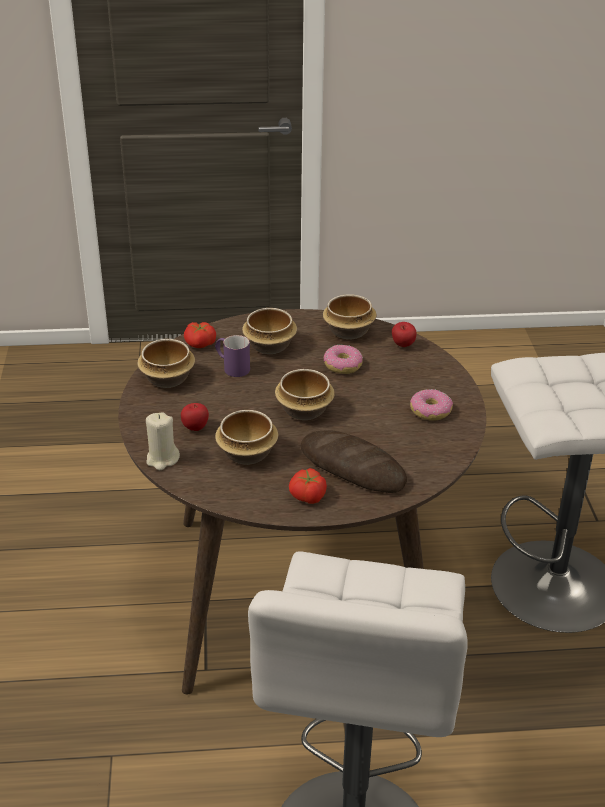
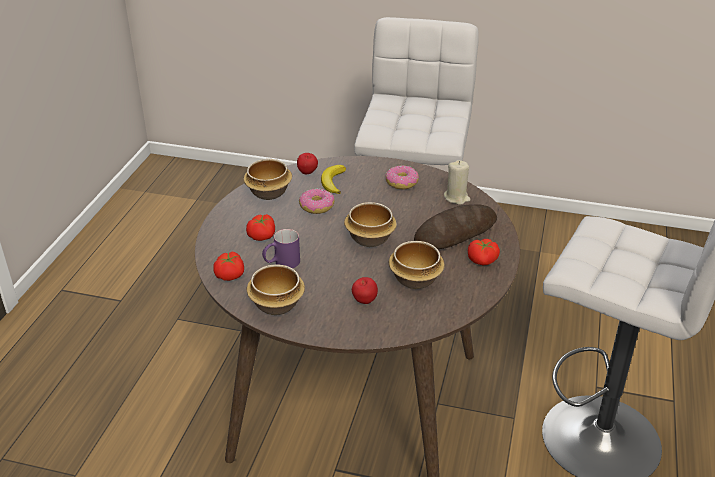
camera: 70 degrees left, 0 degrees up
(162, 459) = (401, 328): beige candle -> beige candle (456, 198)
(271, 346) = (262, 236): bowl -> tomato
(397, 365) = (333, 182): none -> banana

